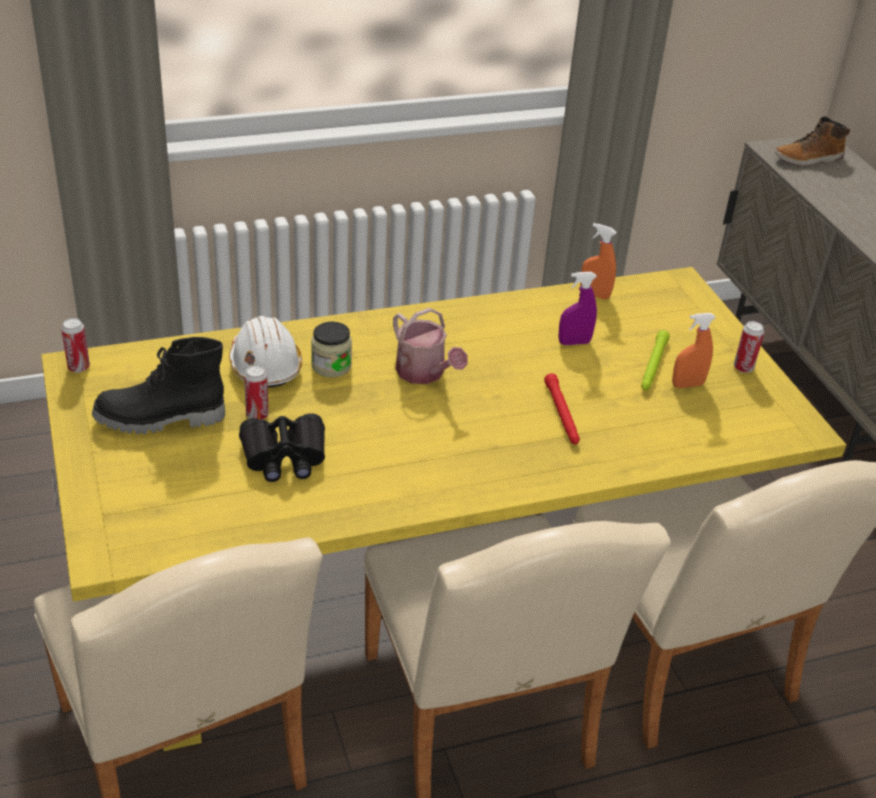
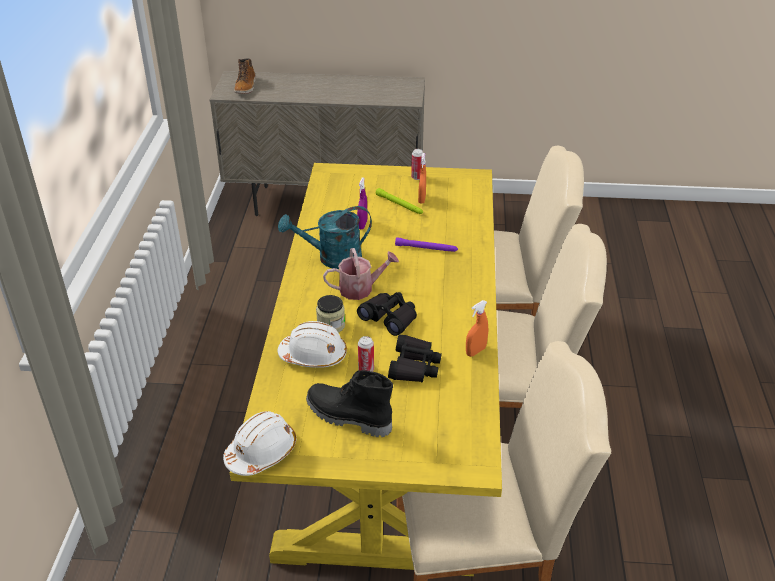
camera: 65 degrees left, 0 degrees up
(78, 367) = (261, 452): can -> white hard hat
(160, 420) = (347, 417): black boot -> black boot turned 105 degrees clockwise
(375, 413) = (389, 318): none -> black binoculars
(475, 334) = (332, 258): none -> turquoise watering can
(562, 415) = (426, 248): red flashlight -> purple flashlight
(594, 295) = (320, 203): orange spray bottle -> orange spray bottle (475, 351)

